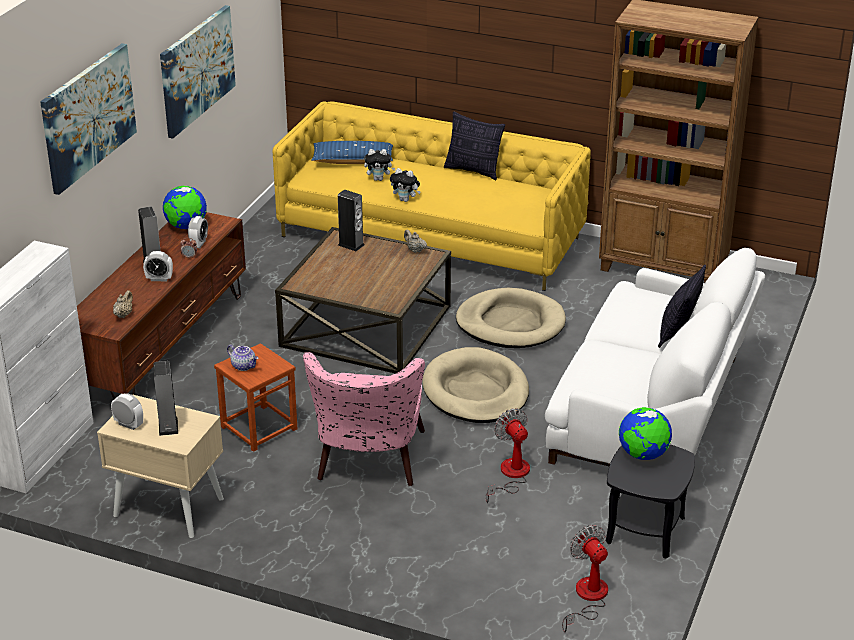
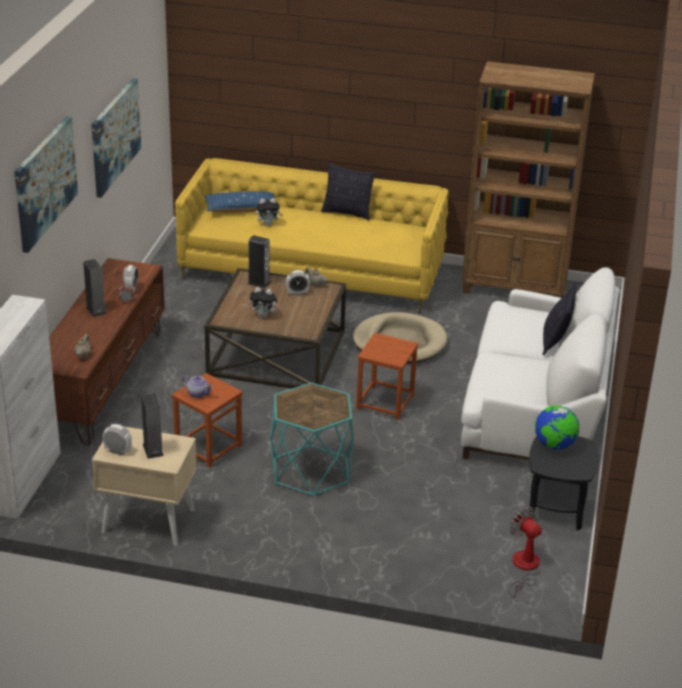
camera: 10 degrees left, 0 degrees up
(159, 279) = (105, 322): alarm clock -> alarm clock (297, 293)
(186, 226) = (115, 275): globe -> none
(368, 464) = (311, 470): pink armchair -> turquoise side table
(405, 200) = (295, 241): plush toy -> plush toy (264, 316)
(475, 391) = (385, 402): beige dog bed -> brown stool
(510, 475) = (433, 471): fan -> none

